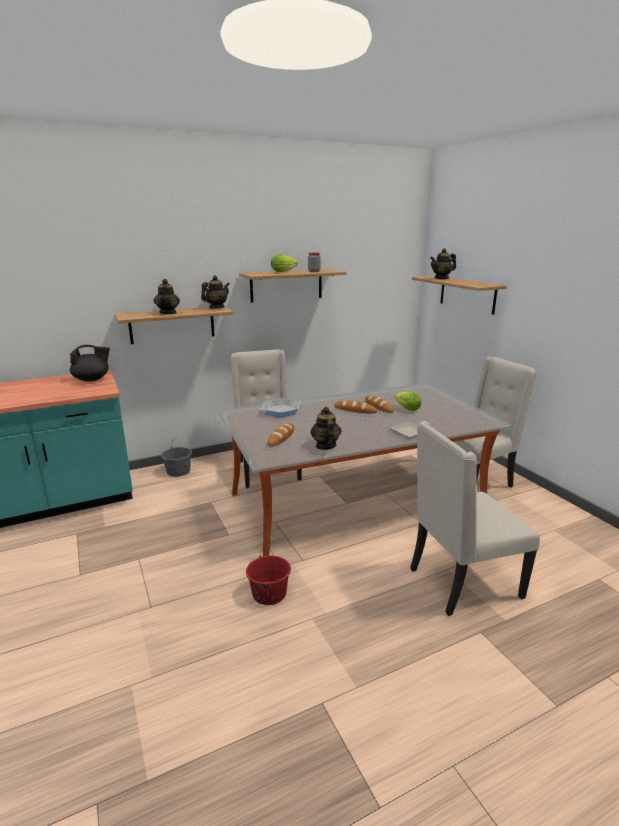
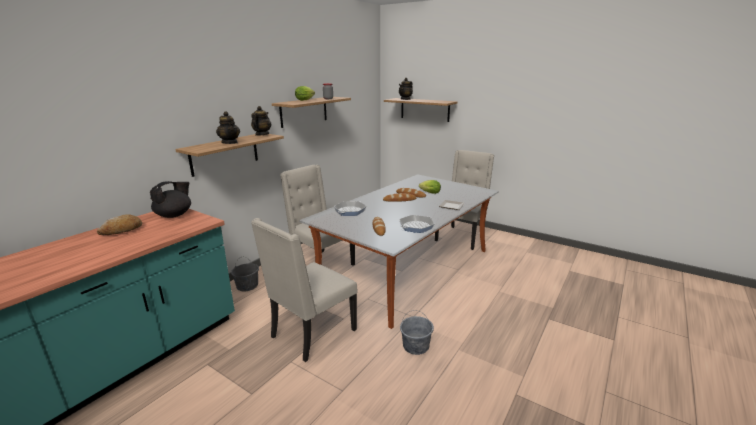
camera: 30 degrees left, 0 degrees up
(38, 385) = (122, 231): none -> bread
(269, 593) = (415, 346): red bucket -> grey bucket
(325, 446) = (416, 226): teapot -> frying pan
(461, 583) = (514, 296): beige chair -> beige chair (311, 334)

